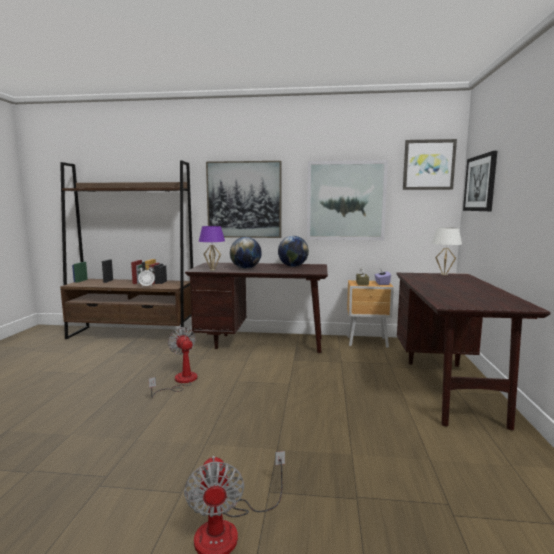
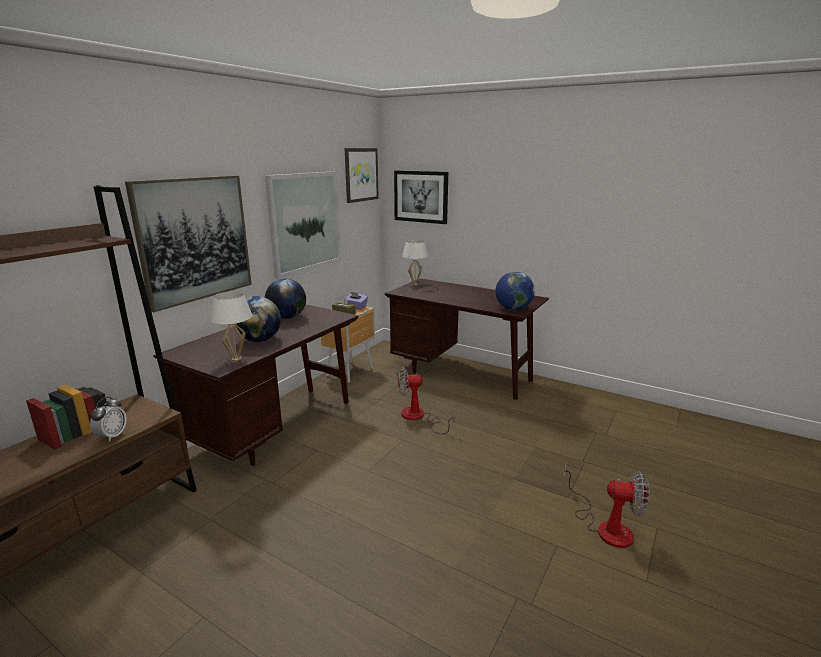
camera: 65 degrees left, 10 degrees up
(180, 381) = (332, 513): fan -> fan (418, 417)
(212, 270) = (237, 359): purple table lamp -> white table lamp
(454, 303) = (513, 309): none -> globe

